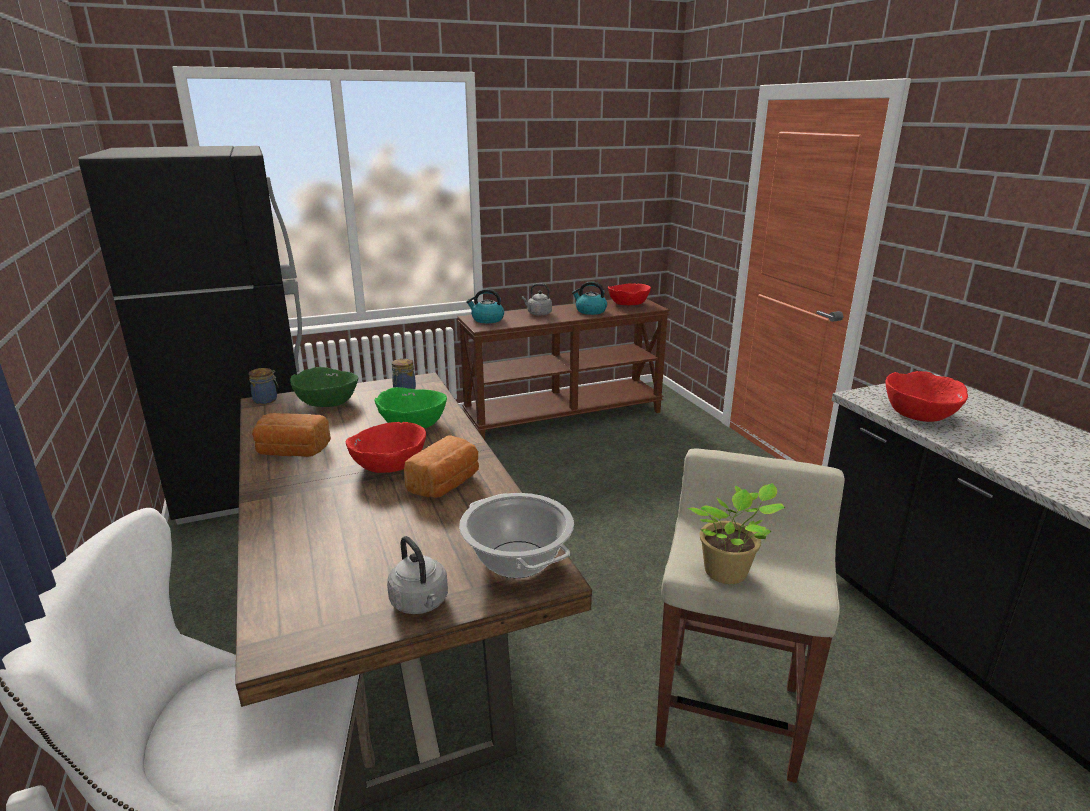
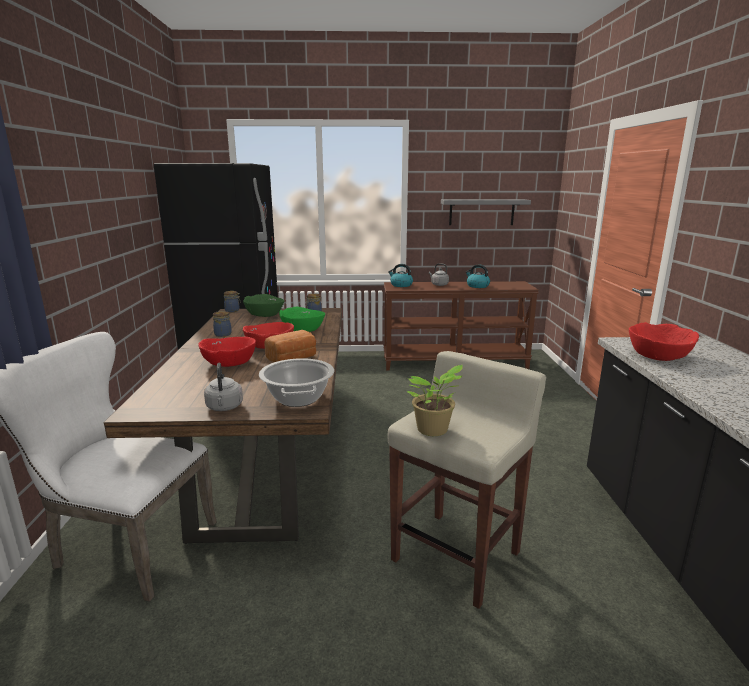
camera: 20 degrees right, 5 degrees down
(292, 452) = (223, 334): bread -> jar
(579, 205) = (481, 212): none -> grey shelf
(628, 304) = (509, 284): red bowl -> red bowl (229, 363)

